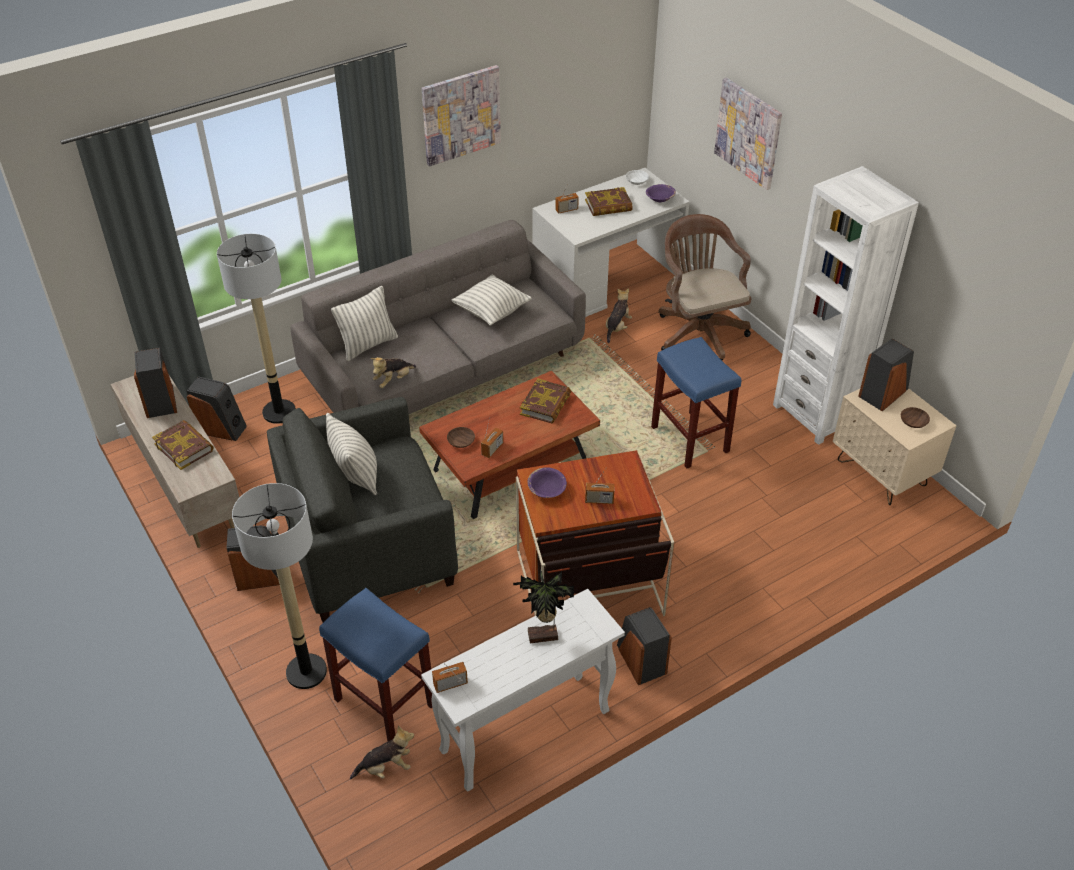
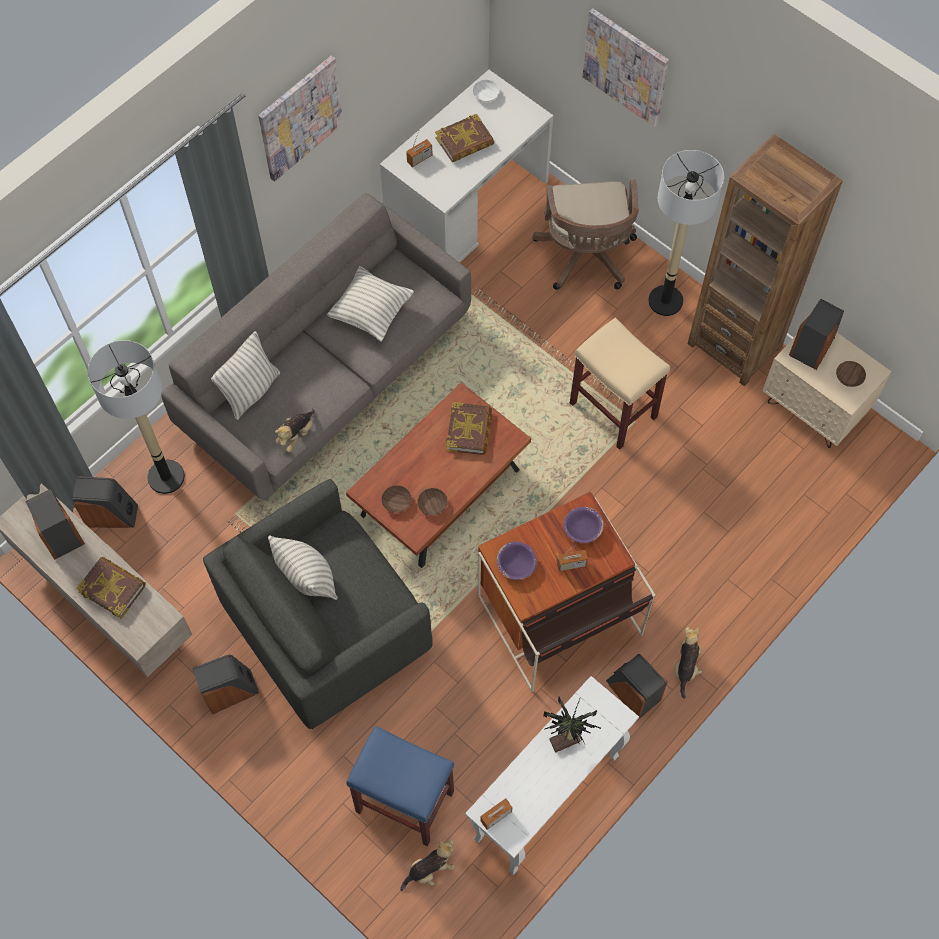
camera: 15 degrees left, 20 degrees up
(306, 671) = (317, 788): floor lamp -> floor lamp (665, 301)
(492, 449) = (432, 504): radio -> brown bowl
(617, 328) = (497, 272): plush toy -> plush toy (686, 666)
(660, 199) = (519, 119): purple bowl -> purple bowl (582, 529)
(688, 439) = (612, 410): blue stool -> beige stool
(698, 331) = (585, 258): brown office chair -> brown office chair turned 150 degrees counterclockwise
(817, 414) = (734, 345): white bookcase -> brown bookcase

